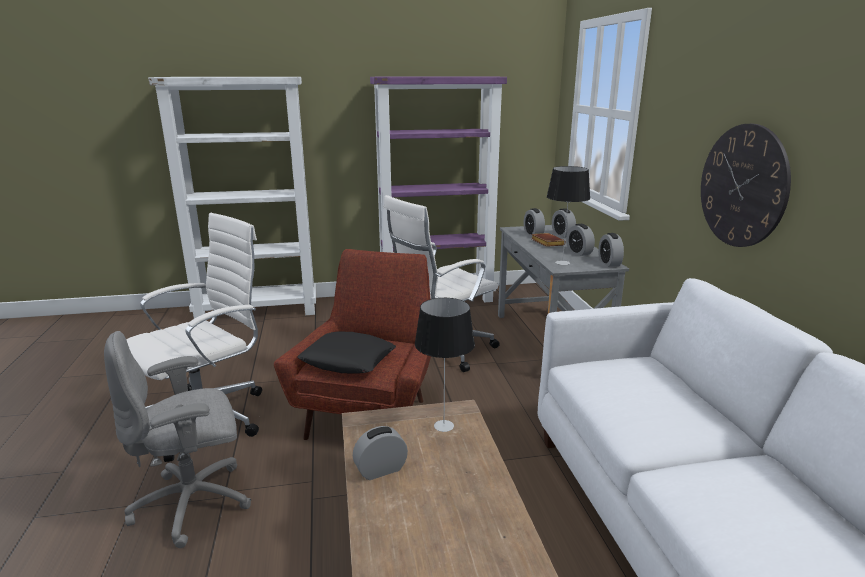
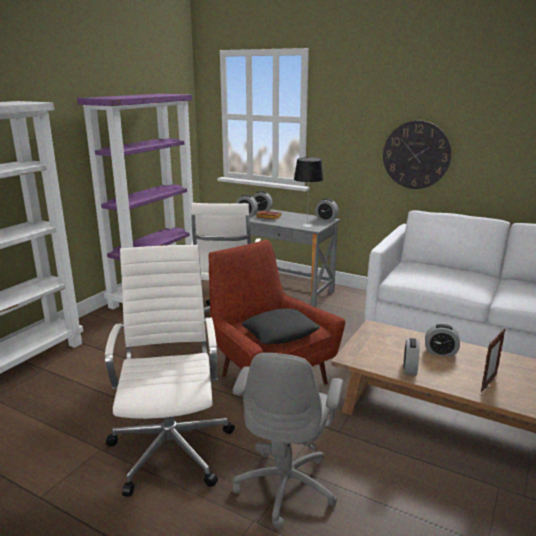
camera: 50 degrees left, 0 degrees up
(412, 551) = (488, 384): none -> picture frame
(444, 426) = (385, 337): table lamp -> none
(579, 252) = (298, 217): alarm clock -> alarm clock (440, 352)

